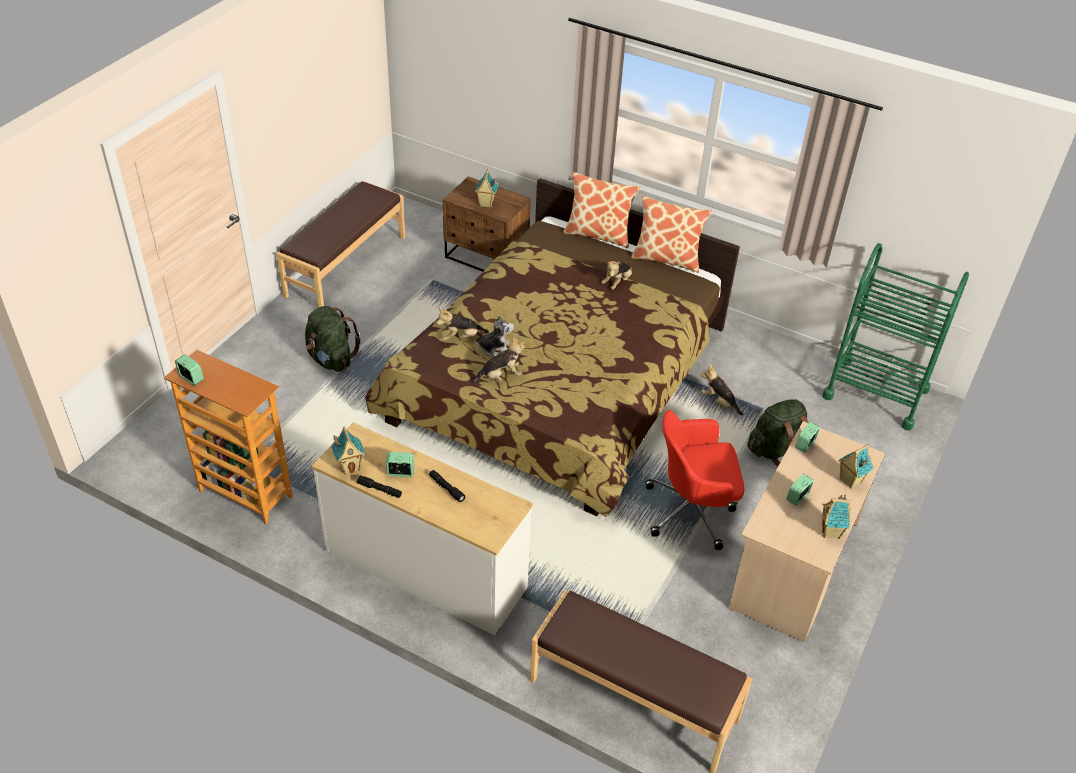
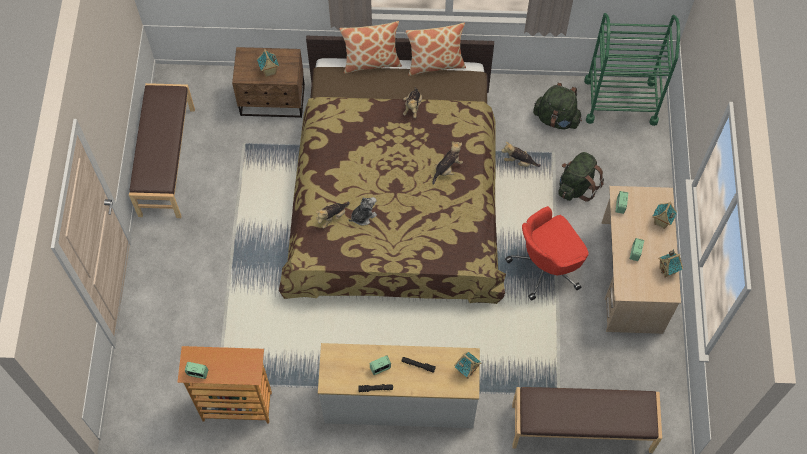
camera: 25 degrees left, 20 degrees up
(331, 359) = (217, 259): green backpack -> green backpack (556, 118)
(350, 466) = (344, 380): toy house -> toy house (466, 370)
(500, 376) = (382, 240): plush toy -> plush toy (447, 169)

